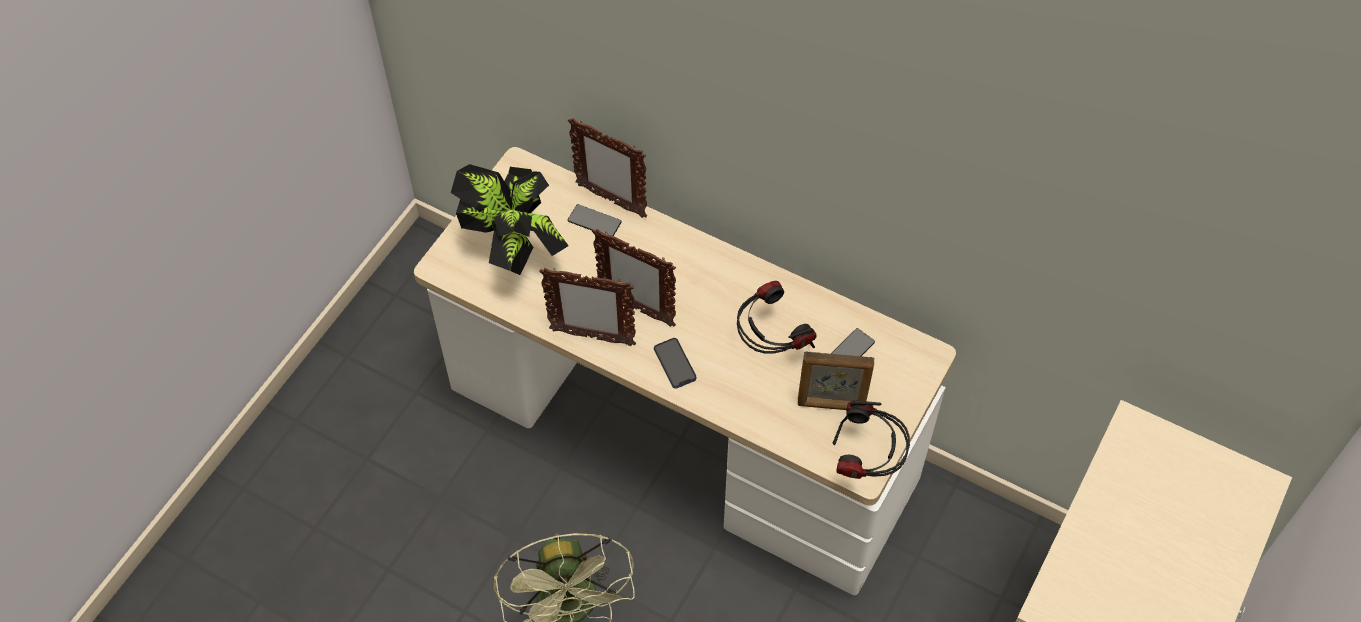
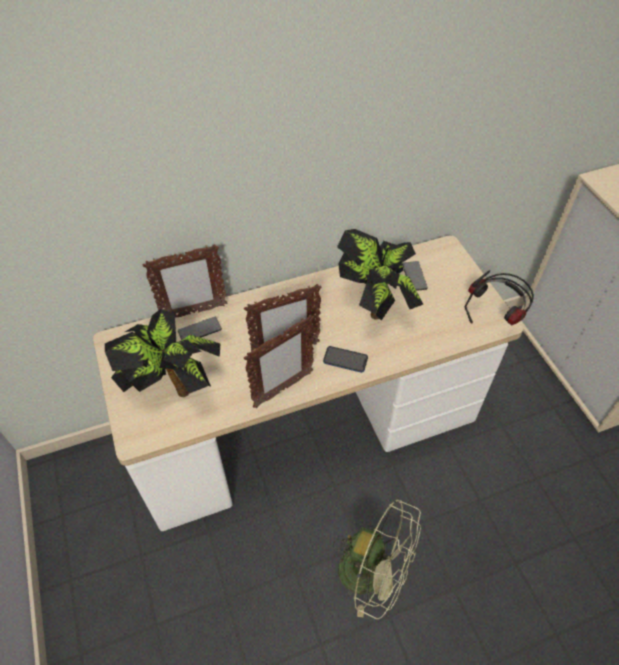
camera: 50 degrees left, 5 degrees down
(771, 343) = (375, 305): headphones -> potted plant
(831, 405) = (443, 307): picture frame -> none

